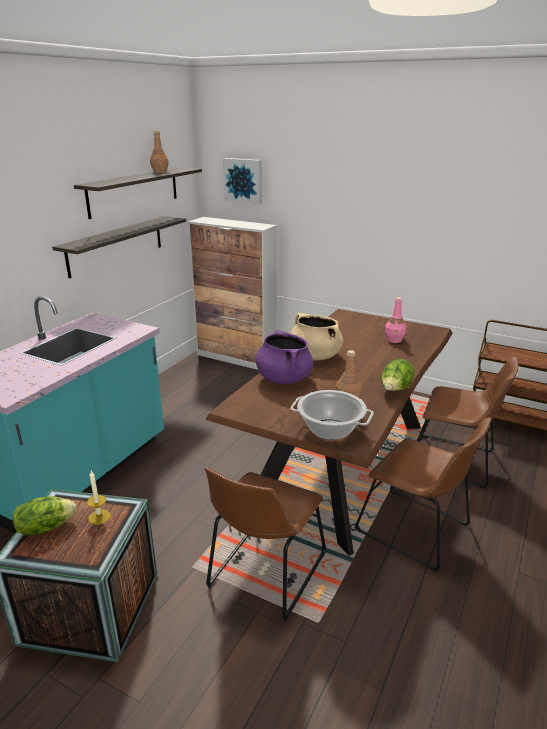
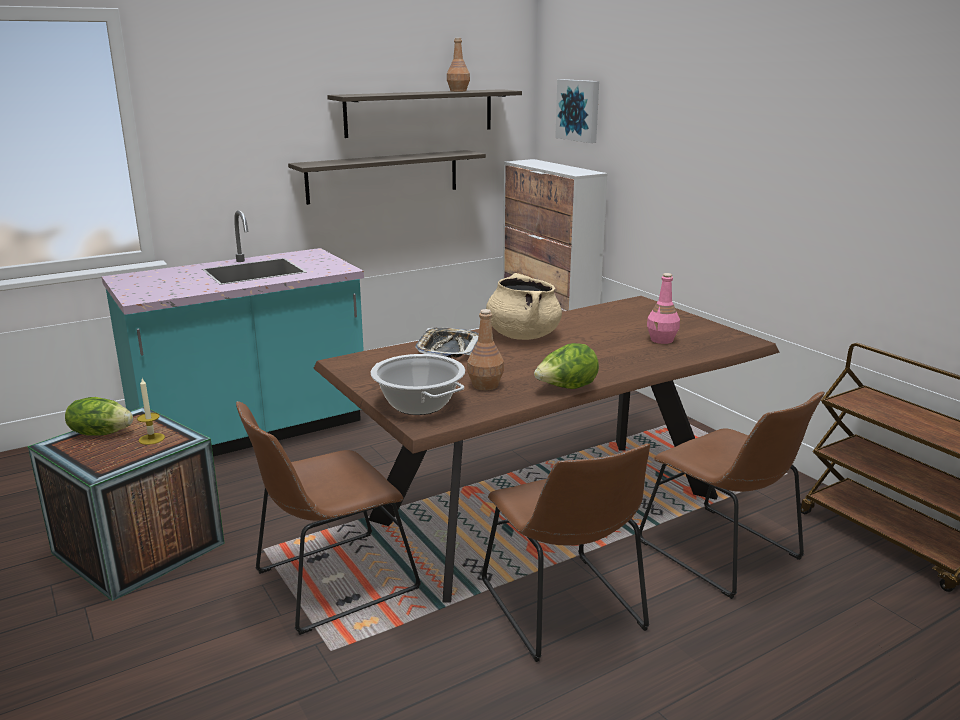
camera: 30 degrees right, 5 degrees down
(283, 378) = (447, 348): purple cooking pot -> tray

